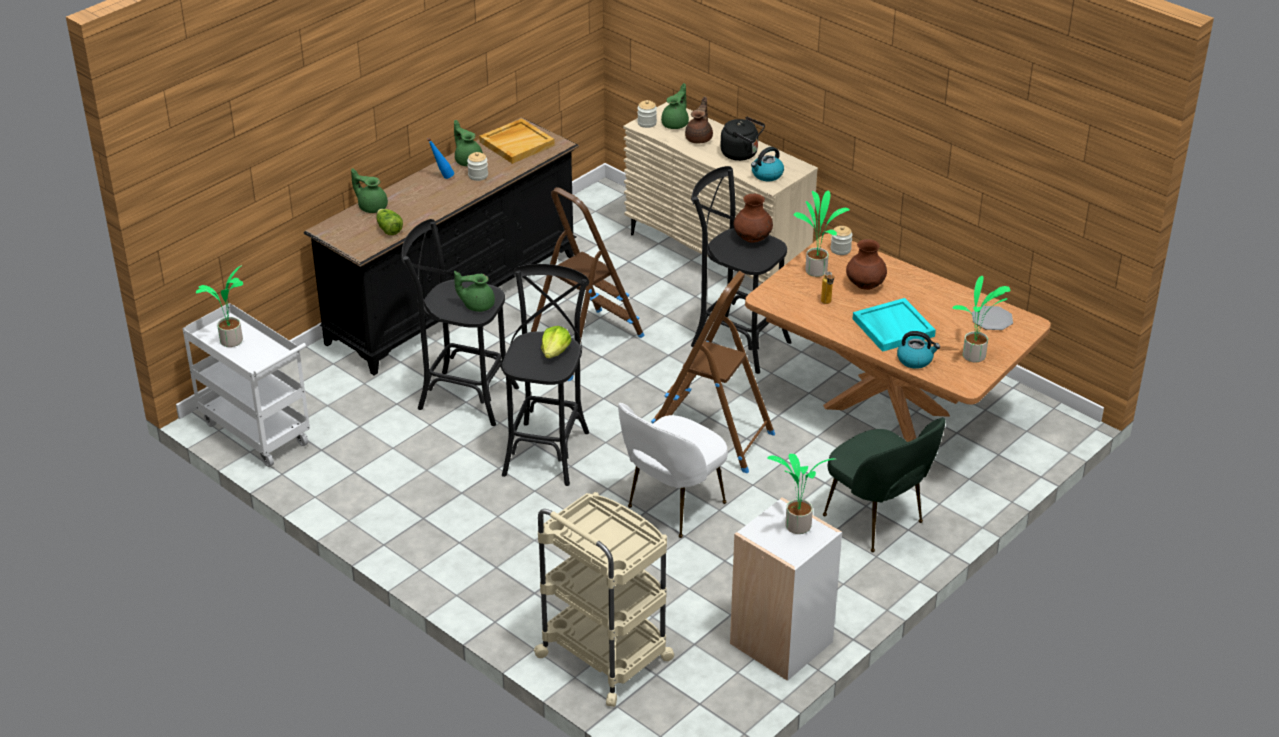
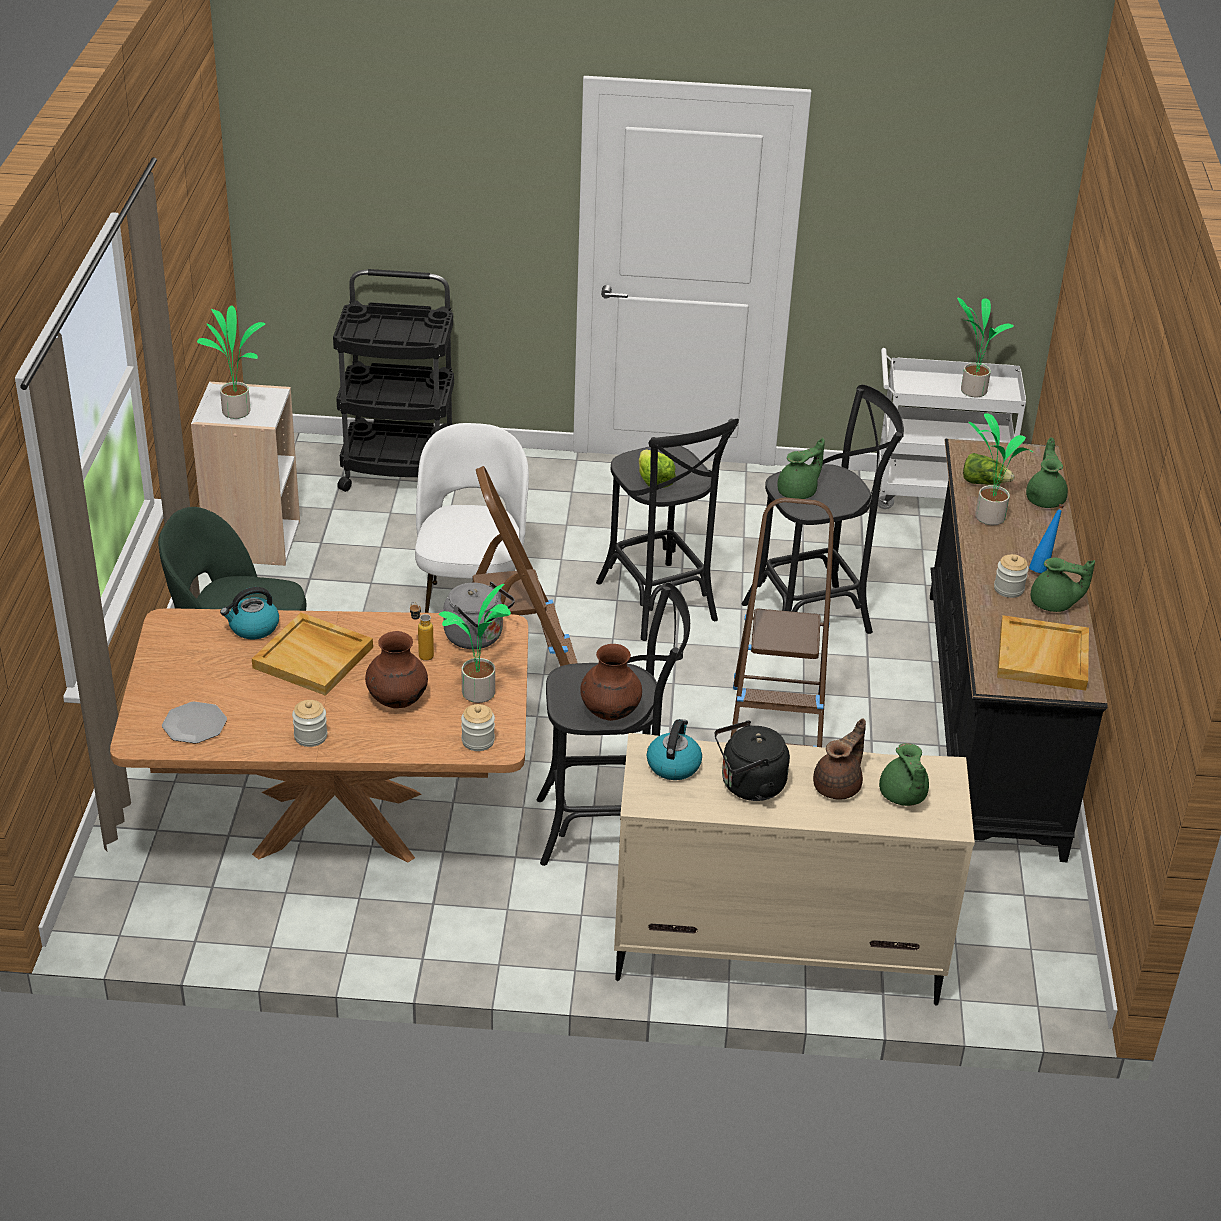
camera: 140 degrees right, 0 degrees up
(372, 207) = (1045, 499): green teapot -> green teapot turned 75 degrees counterclockwise
(605, 656) = (398, 470): beige cart -> black cart
(647, 123) = (941, 777): jar -> jar (310, 736)
(699, 138) = (839, 786): brown teapot -> brown teapot turned 120 degrees counterclockwise
(785, 299) = (477, 637): none -> grey kettle
(892, 327) = (314, 657): turquoise tray -> beige tray
(975, 357) = (182, 662): potted plant -> potted plant (987, 517)

